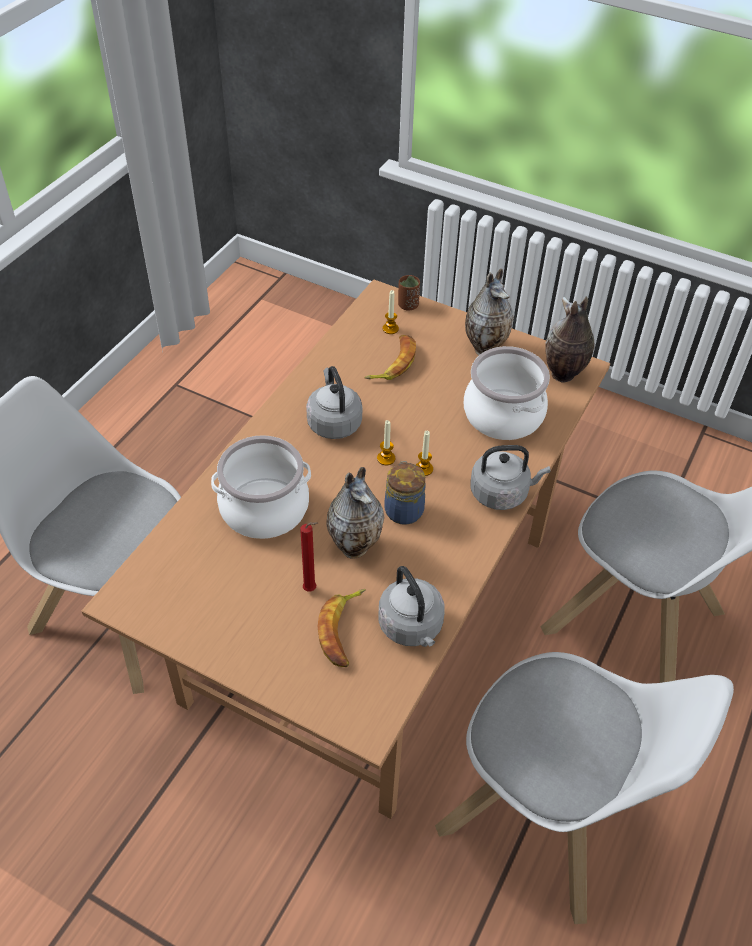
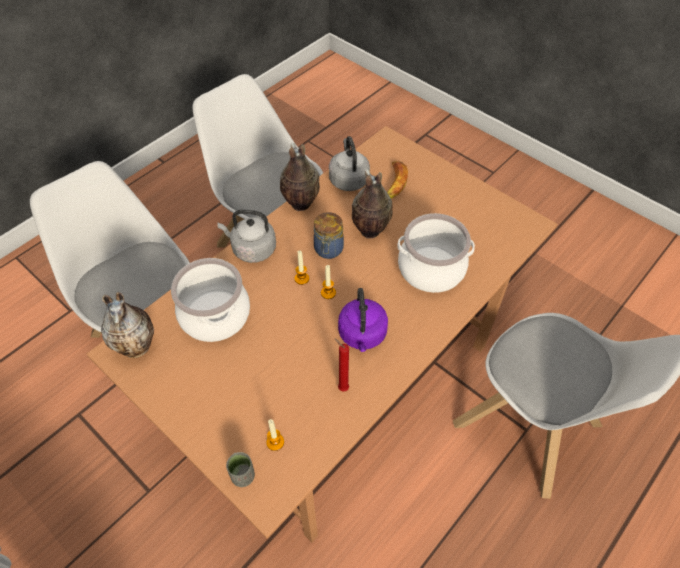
camera: 165 degrees left, 5 degrees up
(311, 590) = (405, 209): red candle -> red candle (341, 387)
(333, 422) = (362, 335): grey kettle -> purple kettle
(393, 362) = (288, 393): banana -> none
(408, 305) = (243, 476): brown cup -> grey cup
(486, 347) = (190, 395): vase -> vase (300, 204)

